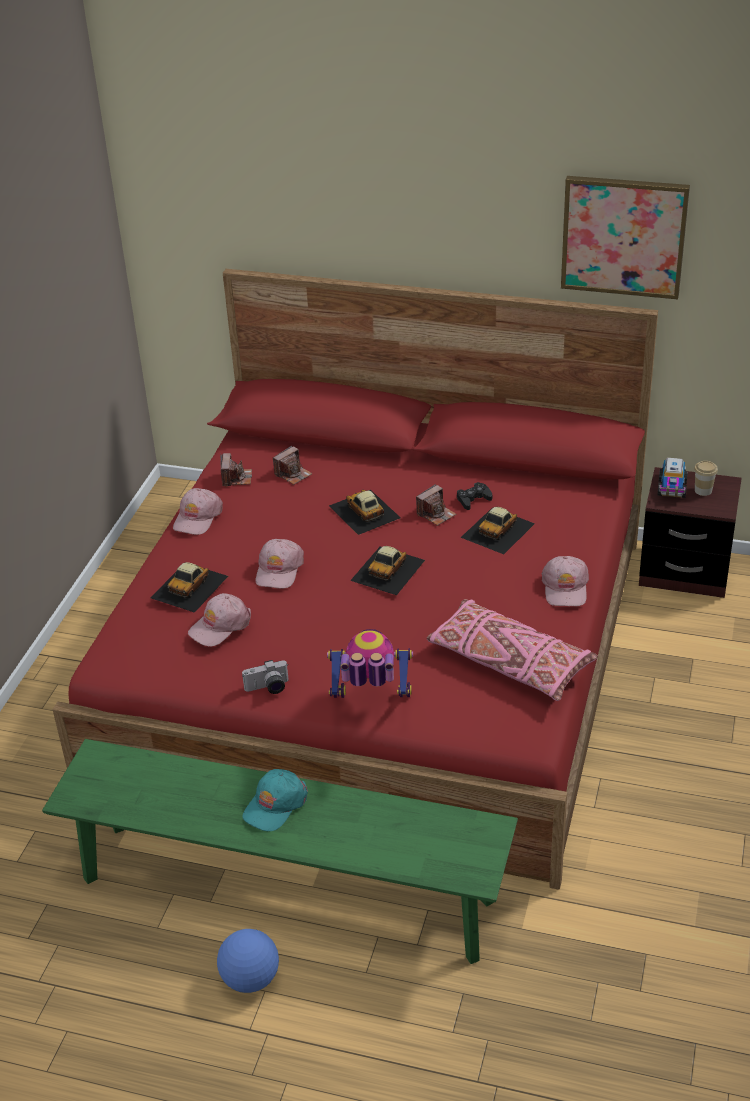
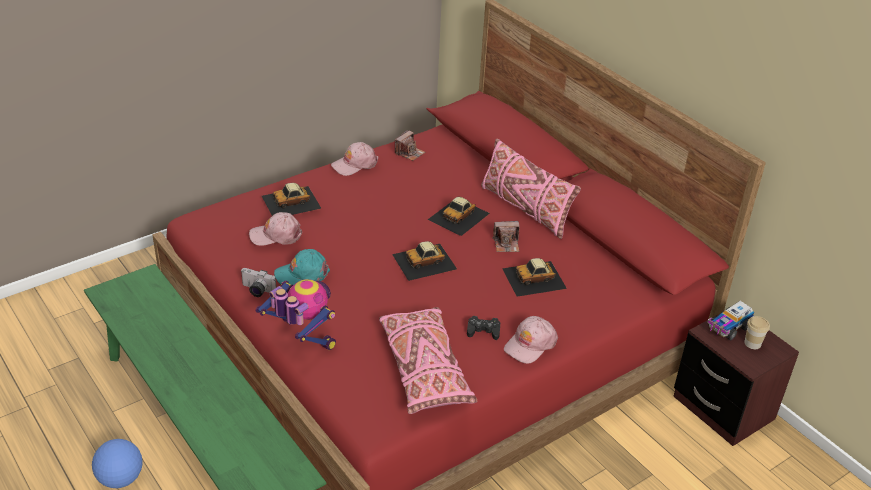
camera: 35 degrees right, 0 degrees up
(275, 805) = (199, 371): turquoise cap -> turquoise cap (302, 273)
(279, 570) = (356, 222): pink cap -> none
(293, 474) = (447, 169): camera -> none
(364, 512) = (459, 216): toy car -> toy car turned 150 degrees counterclockwise
(411, 473) = (525, 208): none -> pink pillow
(473, 499) = (545, 248): black game controller -> black game controller (483, 331)
(623, 236) = (756, 82): picture -> none

